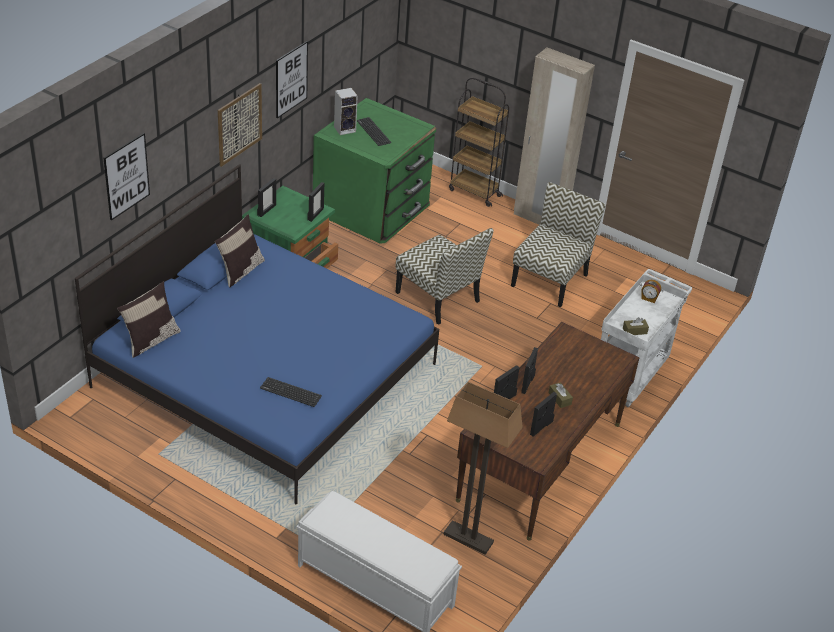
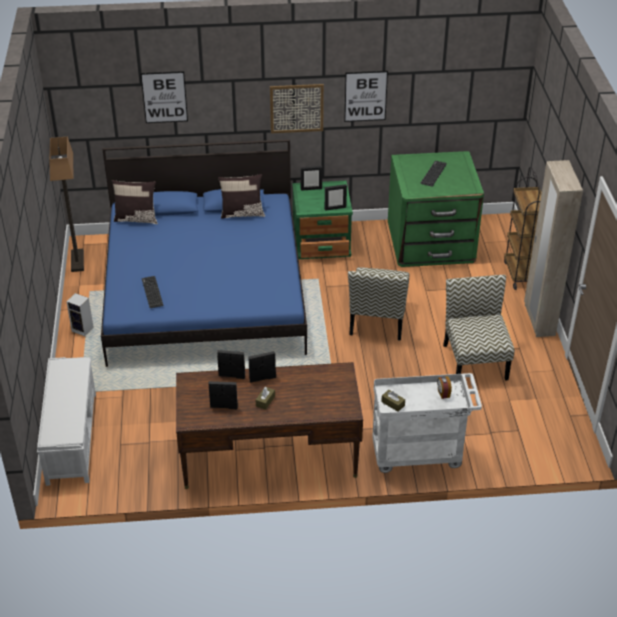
camera: 55 degrees right, 0 degrees up
(345, 129) = (418, 162): speaker -> speaker (83, 329)
(467, 538) = (155, 457): floor lamp -> floor lamp (77, 261)
(550, 279) = (474, 361): chair -> chair turned 90 degrees counterclockwise

